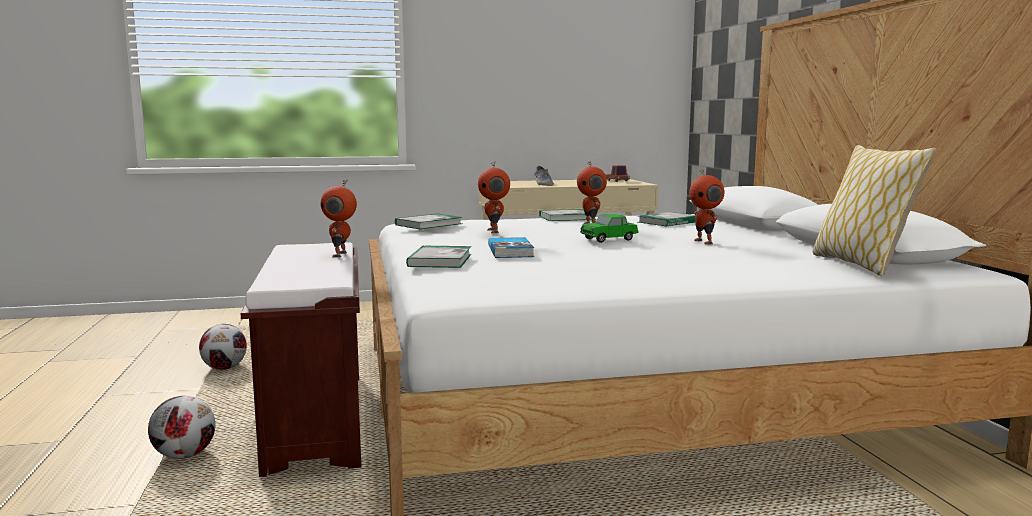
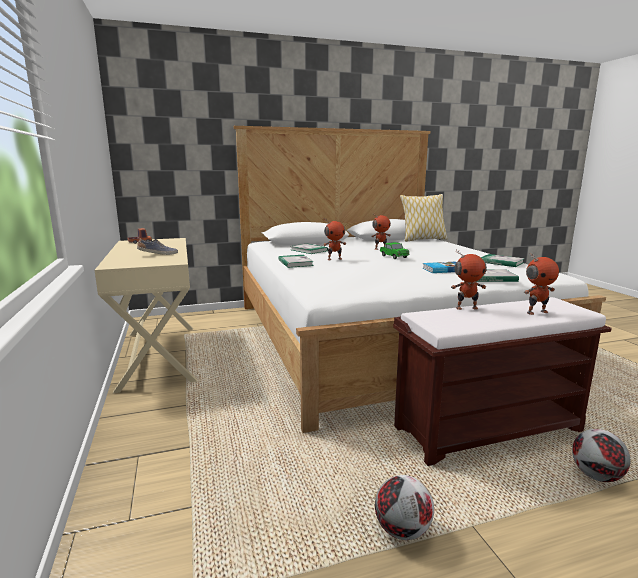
camera: 95 degrees left, 5 degrees up
(428, 224) = (365, 283): book -> book (501, 262)
(494, 231) = (386, 271): toy robot -> toy robot (536, 312)

